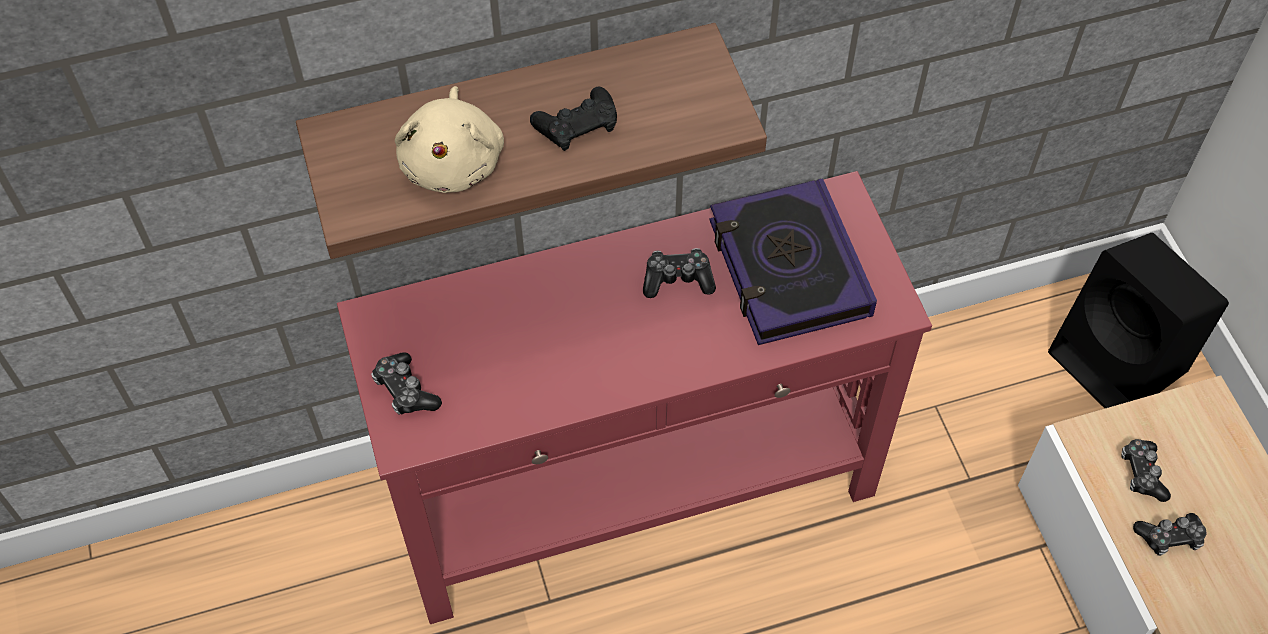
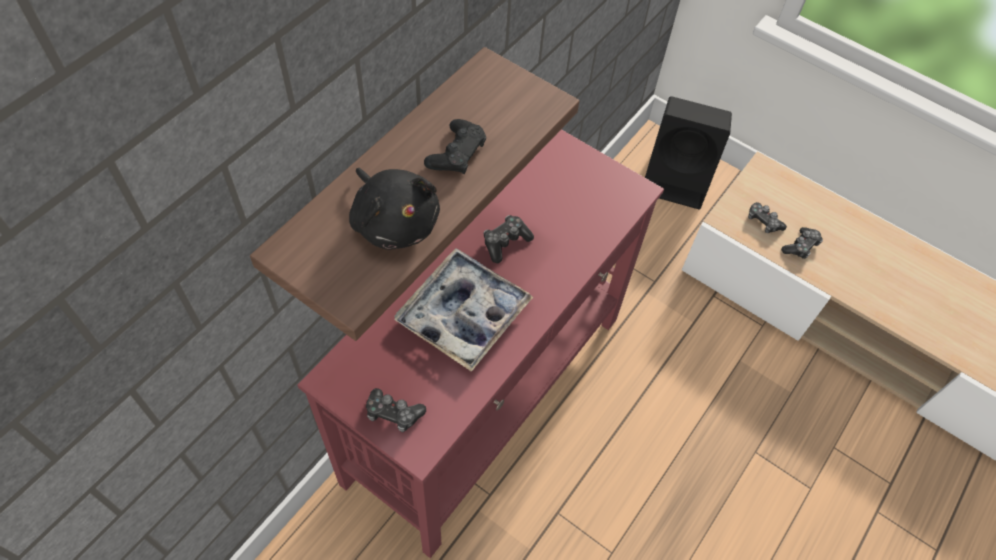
camera: 40 degrees left, 0 degrees up
(453, 161) = (394, 221): beige plush toy -> black plush toy
(563, 332) = (463, 314): none -> tray
(788, 269) = (562, 200): book -> none

